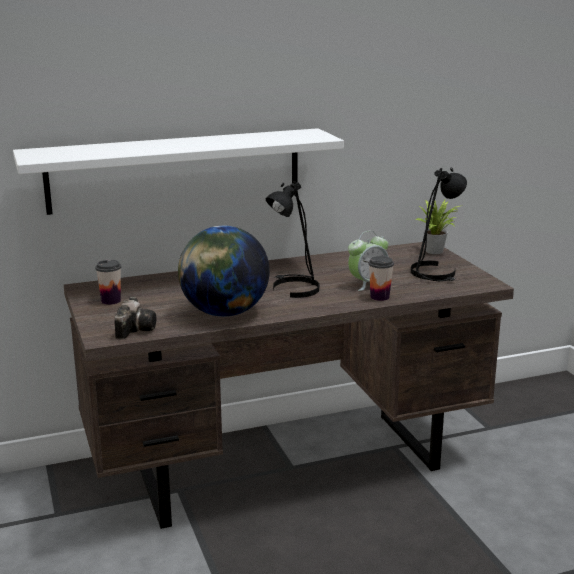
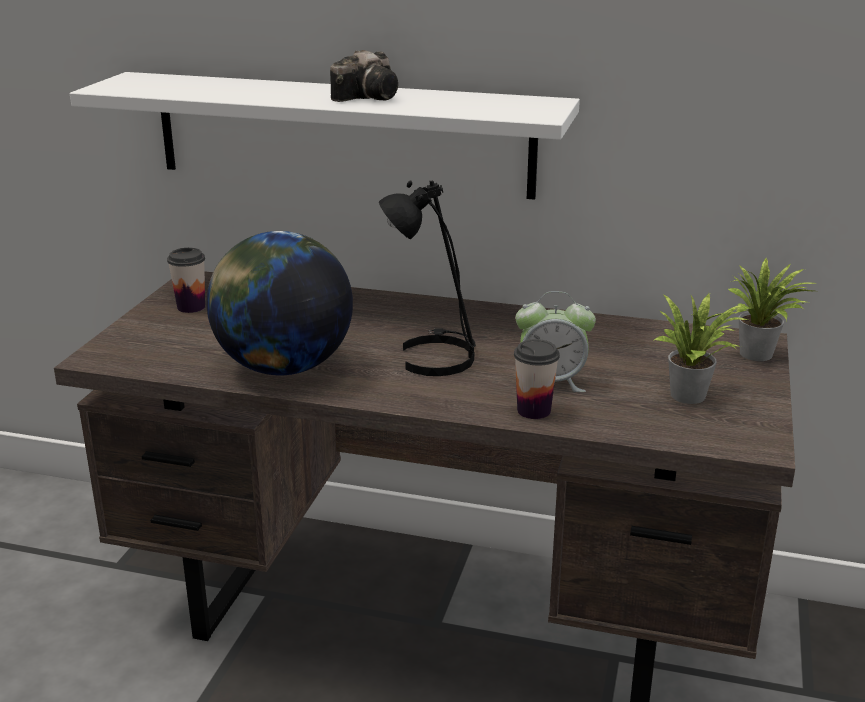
camera: 35 degrees right, 5 degrees up
(135, 329) = (148, 357): camera -> camera (370, 97)
(435, 273) = (693, 395): black table lamp -> potted plant

